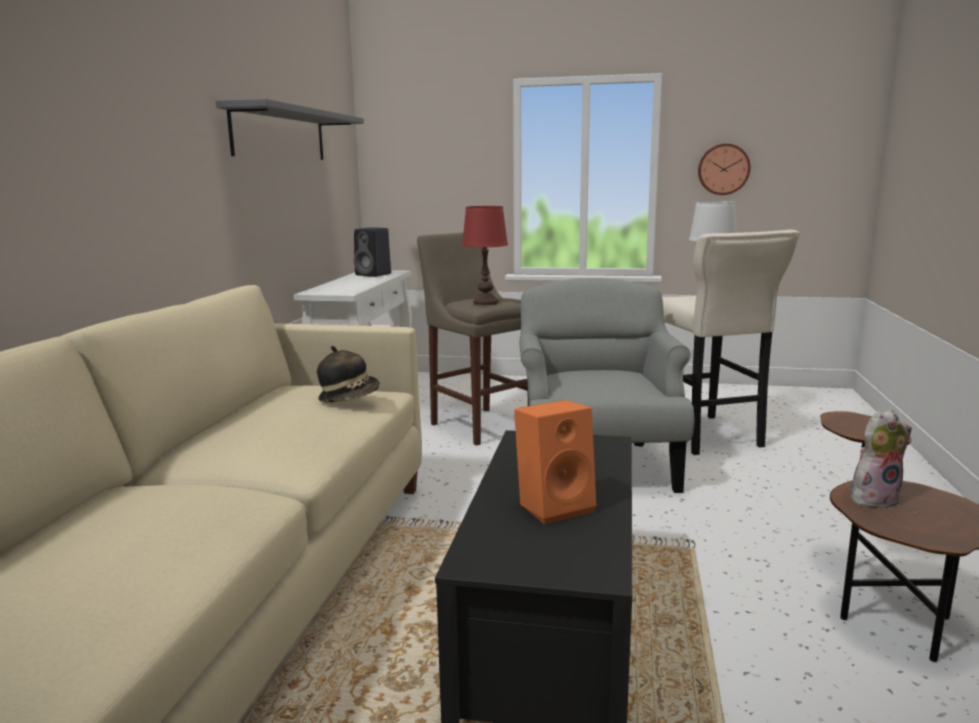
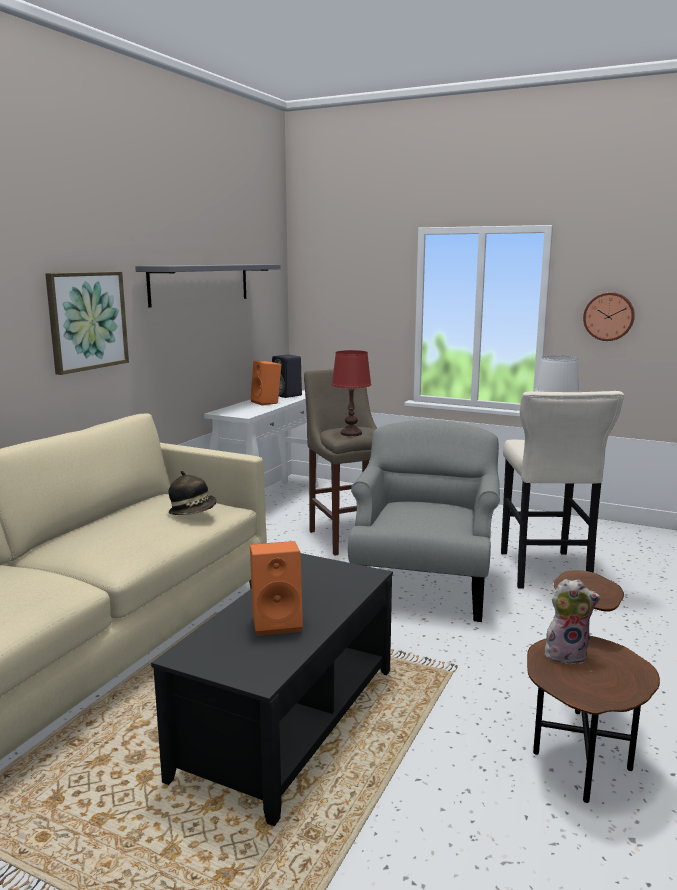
camera: 15 degrees right, 0 degrees up
(168, 164) = (87, 320): none -> picture
(358, 281) = (267, 402): none -> orange speaker

